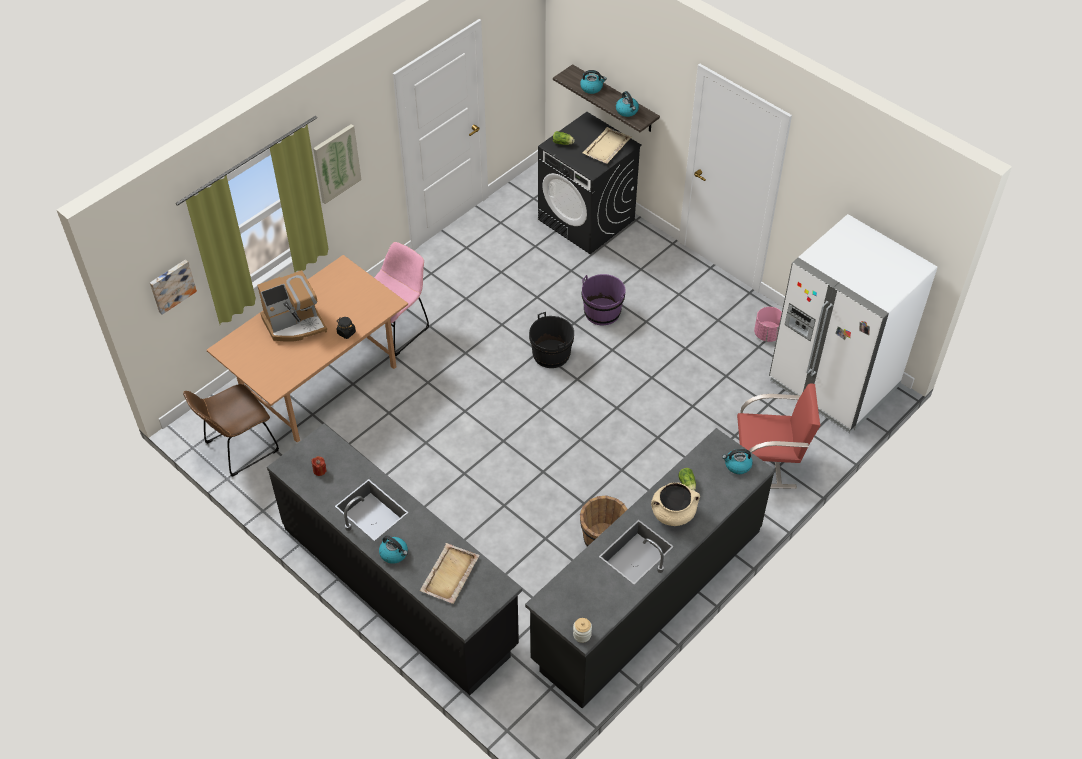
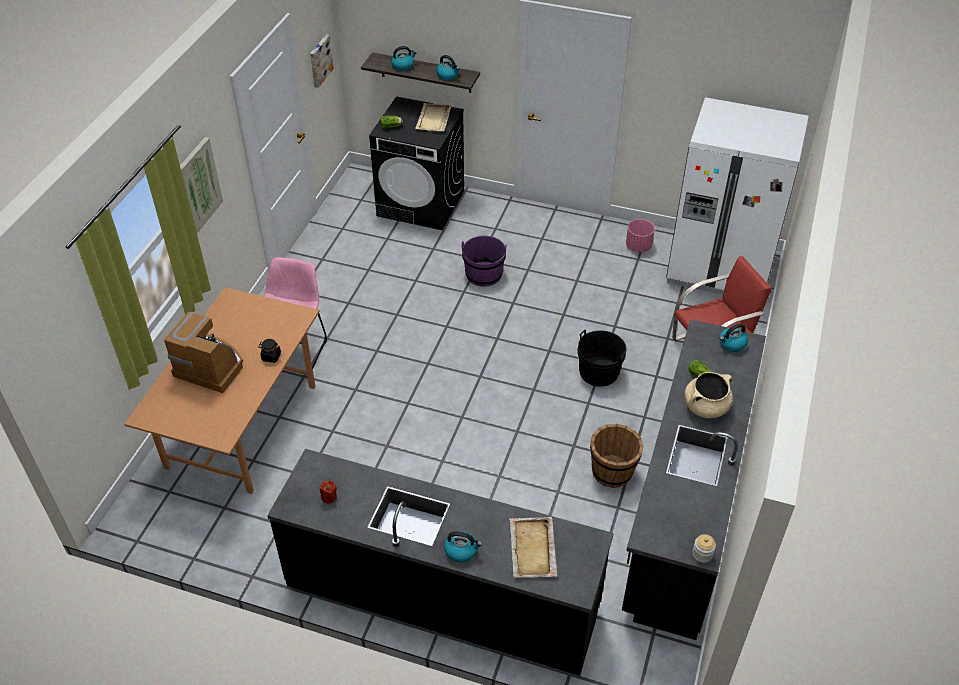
camera: 25 degrees left, 5 degrees down
(172, 285) = (73, 356): picture -> picture (319, 60)
(238, 449) = (190, 523): brown chair -> none
(295, 324) = (210, 366): coffee machine -> coffee machine turned 105 degrees counterclockwise
(551, 354) = (460, 325): black bucket -> black bucket (599, 372)

